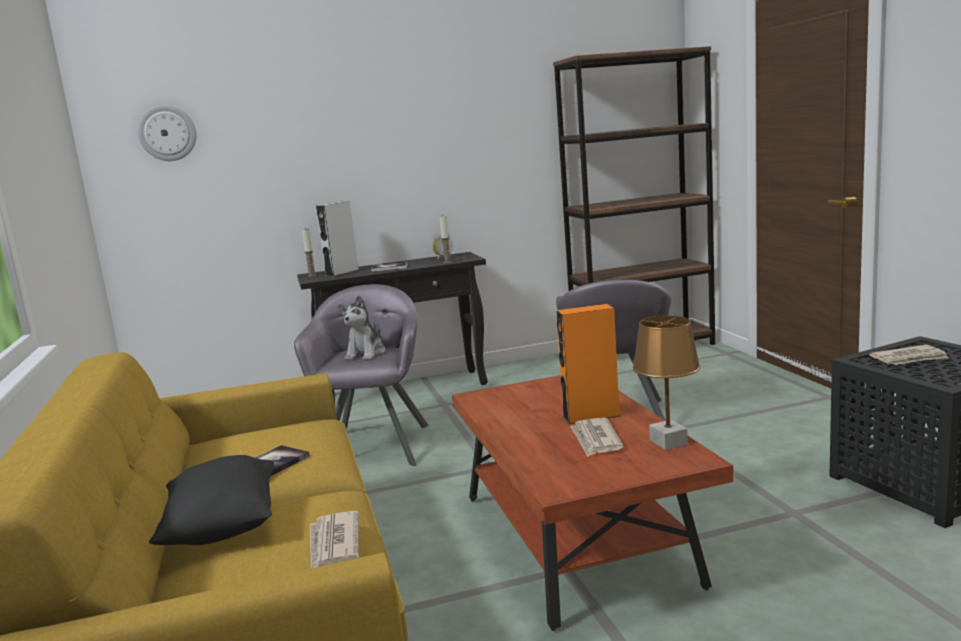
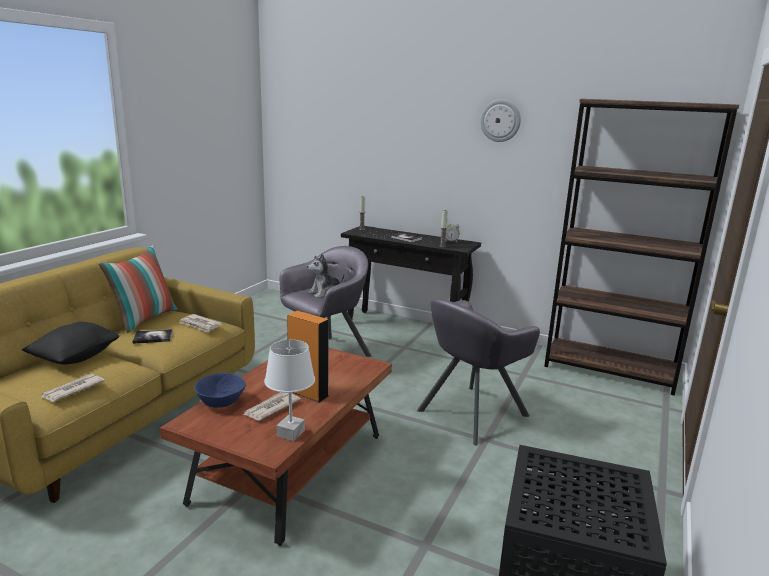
camera: 40 degrees right, 5 degrees up
(167, 133) = (305, 116): wall clock -> wall clock (500, 120)
(193, 461) = (144, 319): none -> pillow
(342, 272) = (378, 232): grey speaker -> none
(538, 462) = (220, 403): none -> blue bowl
(667, 442) = (290, 433): brown table lamp -> white table lamp
(909, 359) = (571, 481): newspaper -> newspaper (200, 325)

